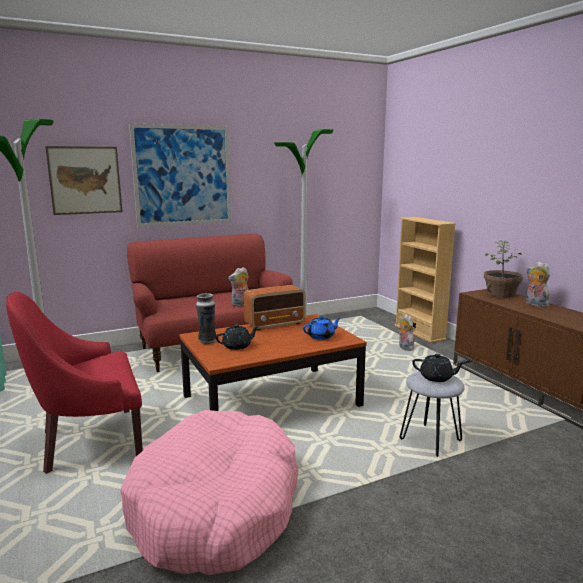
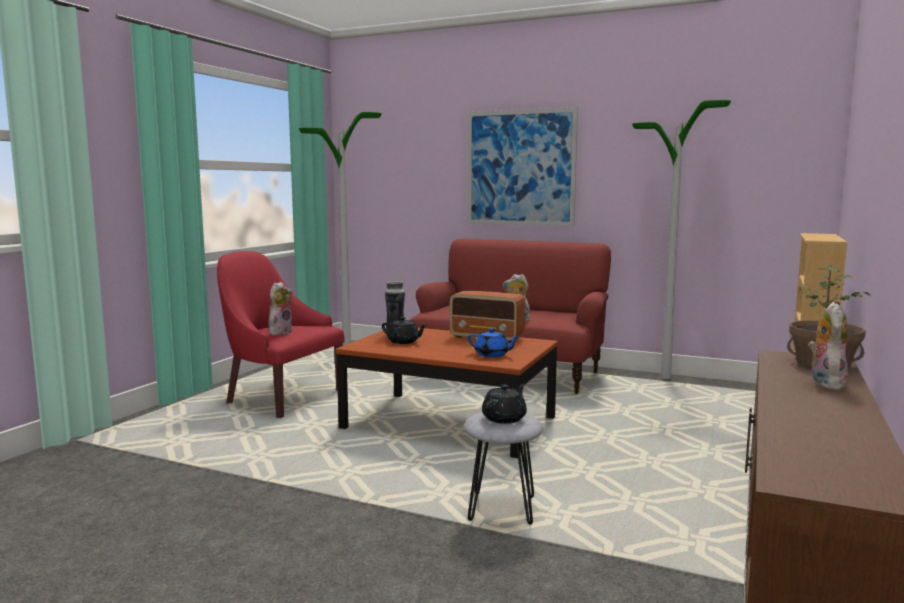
camera: 50 degrees right, 5 degrees down
(85, 180) = (424, 172): picture -> none
(216, 507) = (249, 460): pink dog bed -> none
(404, 348) = (726, 437): plush toy -> plush toy (280, 332)
(436, 378) = (505, 418): black teapot -> black teapot turned 120 degrees counterclockwise

